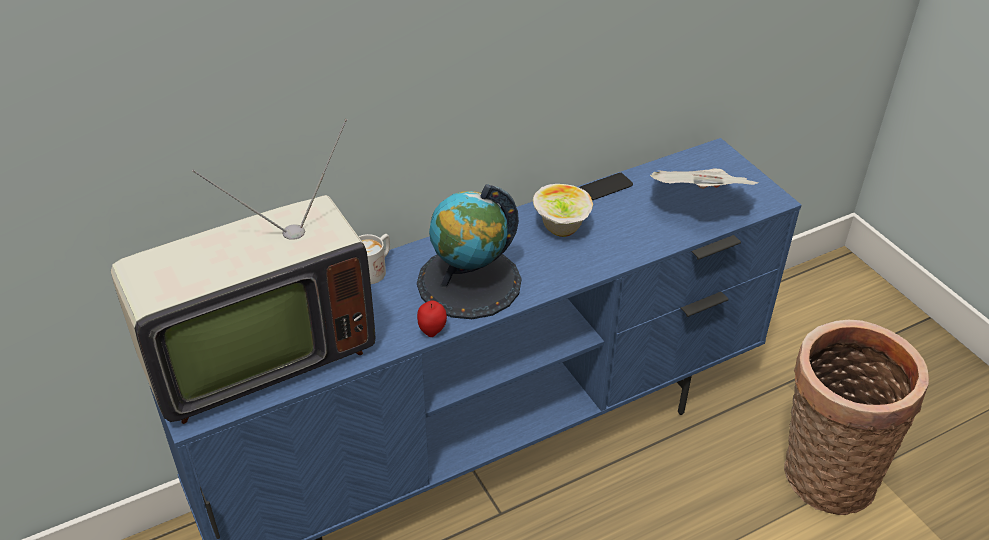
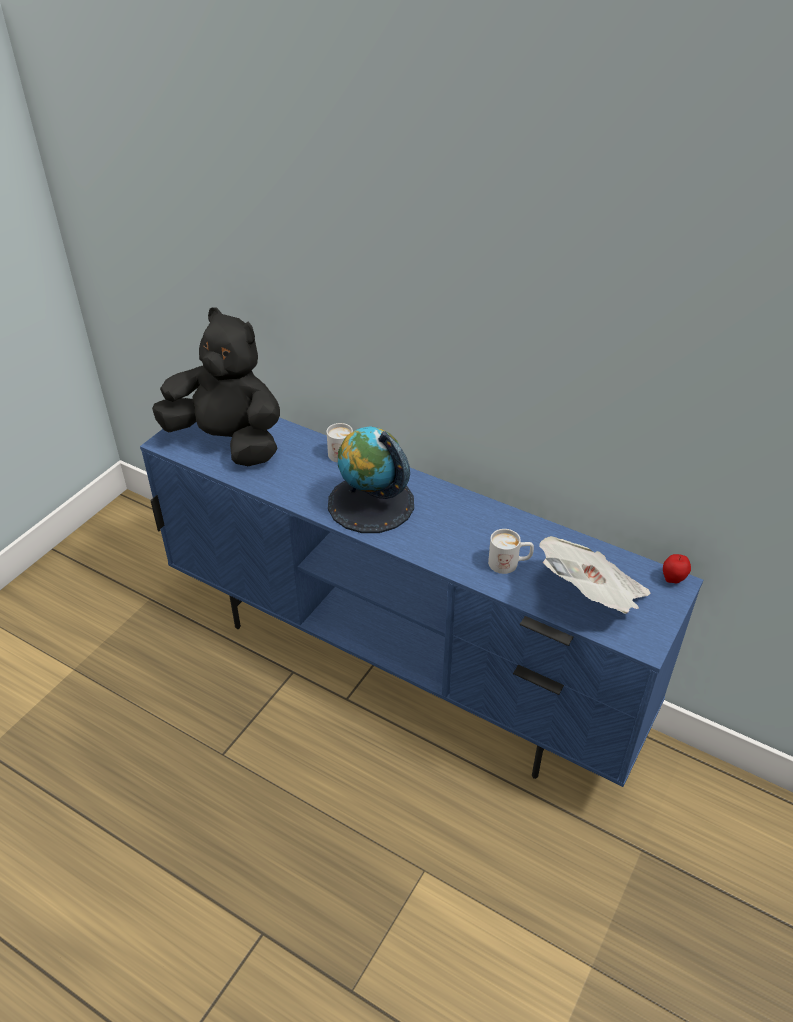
camera: 60 degrees right, 0 degrees up
(253, 355) = (228, 441): television -> black plush toy
(432, 331) = (307, 506): apple -> apple (673, 579)
(560, 229) = (473, 526): bowl -> none
(606, 187) = (551, 532): phone -> none
(627, 228) = (509, 563): none -> white mug
(823, 473) = (554, 921): basket -> none

